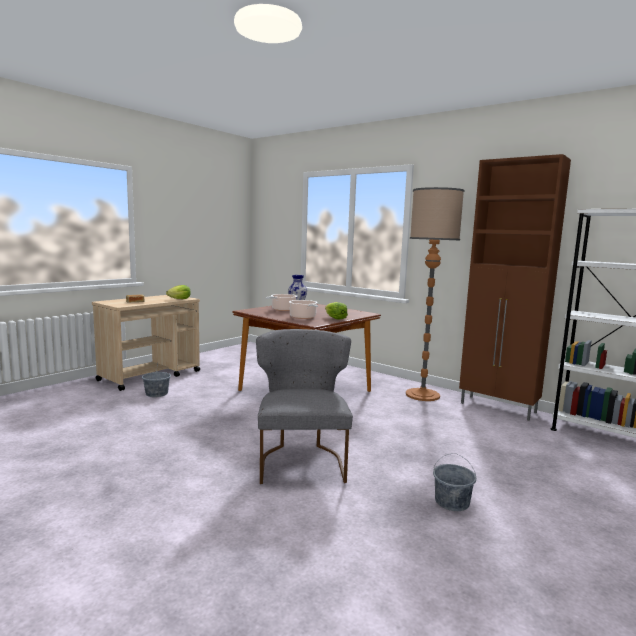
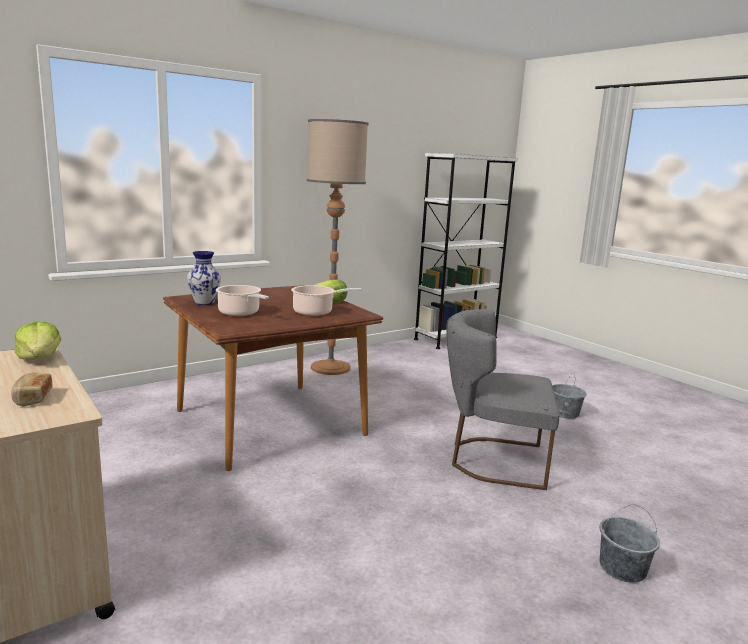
camera: 75 degrees left, 5 degrees up
(156, 393) = (175, 560): grey bucket -> grey bucket (622, 568)
(498, 408) = (384, 350): brown cabinet -> none

